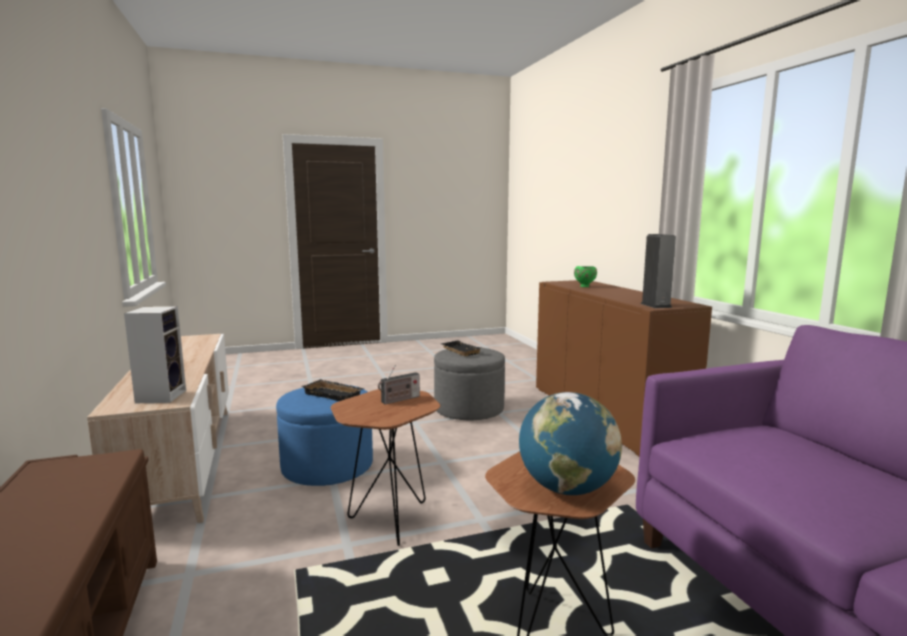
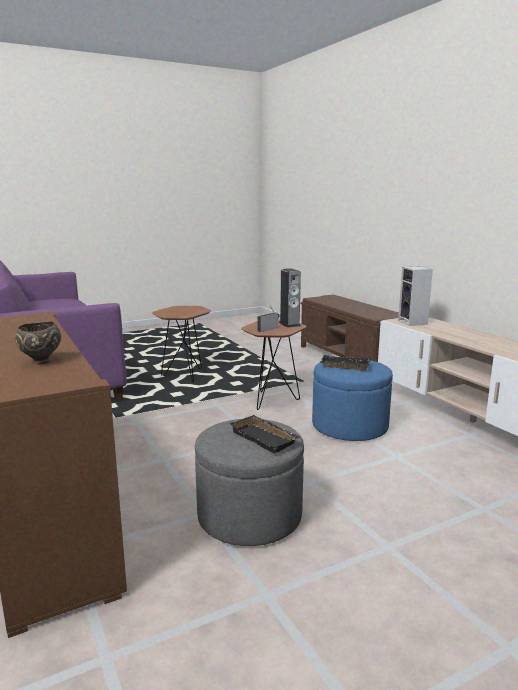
camera: 170 degrees right, 5 degrees up
(567, 488) = (180, 309): globe -> none
(585, 286) = (40, 362): green bowl -> brown bowl
(655, 305) = (31, 317): speaker -> speaker (289, 324)

